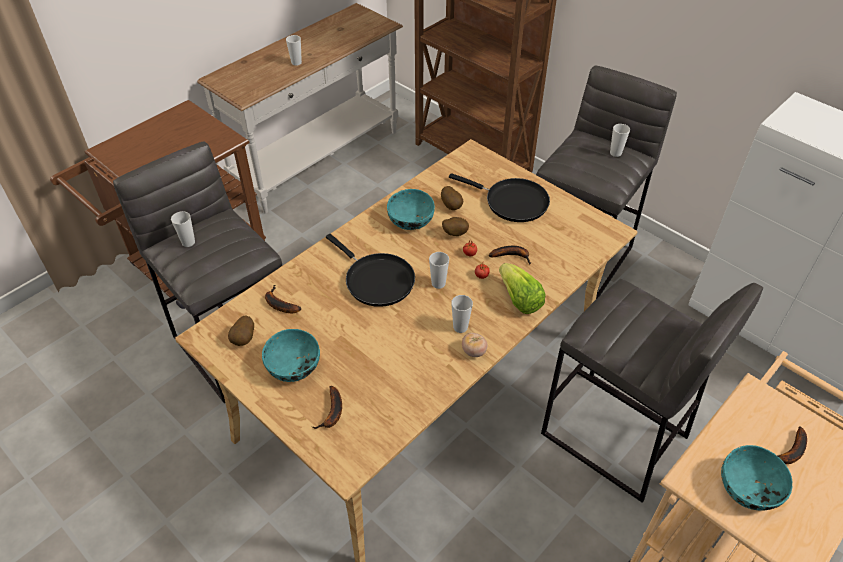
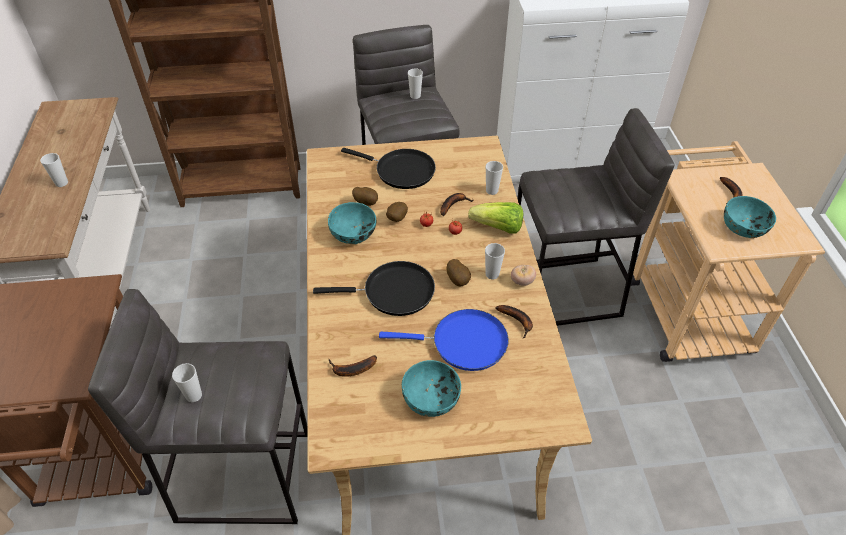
camera: 50 degrees left, 0 degrees up
(244, 339) = (366, 417): potato -> potato (458, 280)
(332, 413) = (503, 400): banana -> banana (518, 321)
(367, 353) = (463, 343): none -> blue frying pan
(438, 283) = (437, 259): cup -> cup (492, 191)
(512, 202) = (401, 171): black frying pan -> black frying pan turned 45 degrees clockwise

